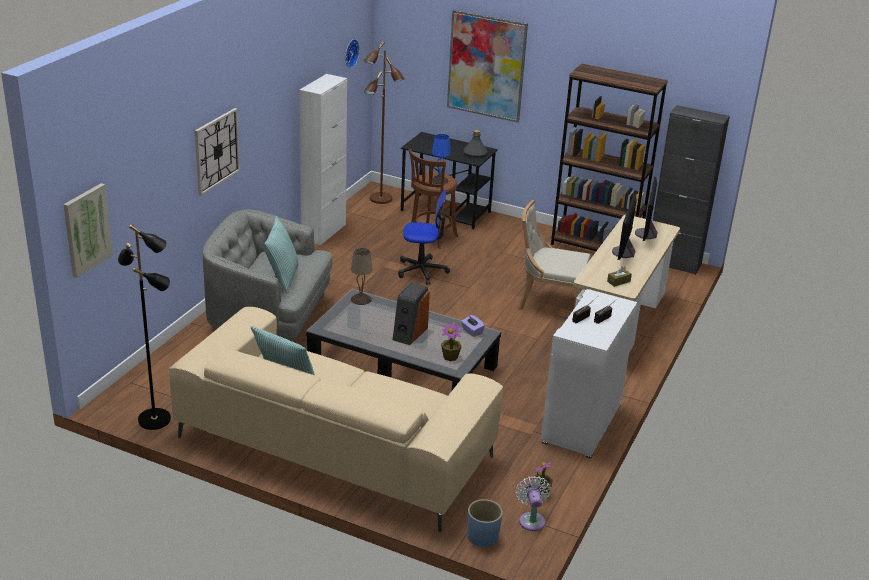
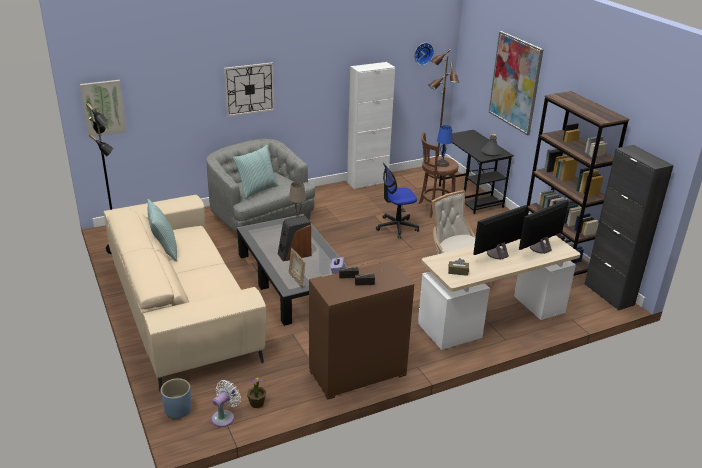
camera: 40 degrees right, 0 degrees up
(422, 271) = (396, 227): office chair -> office chair turned 120 degrees clockwise
(450, 357) = (296, 279): potted plant -> picture frame
(582, 424) = (357, 373): white cabinet -> brown cabinet

